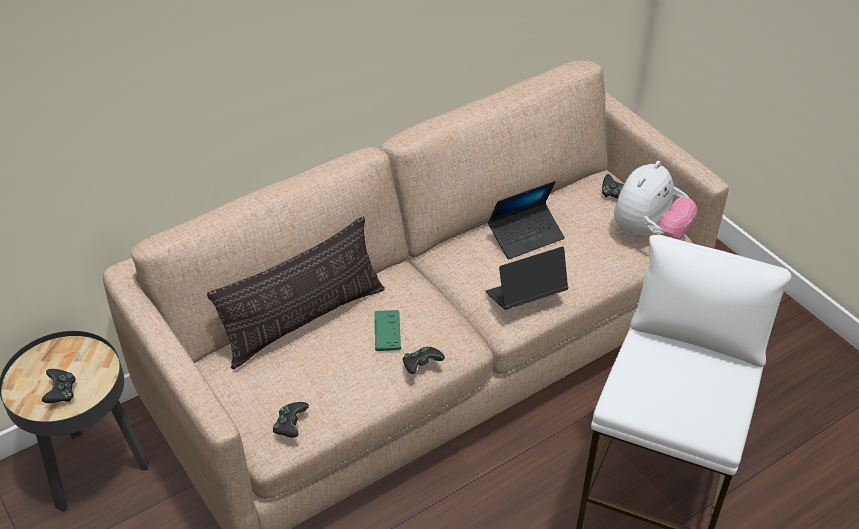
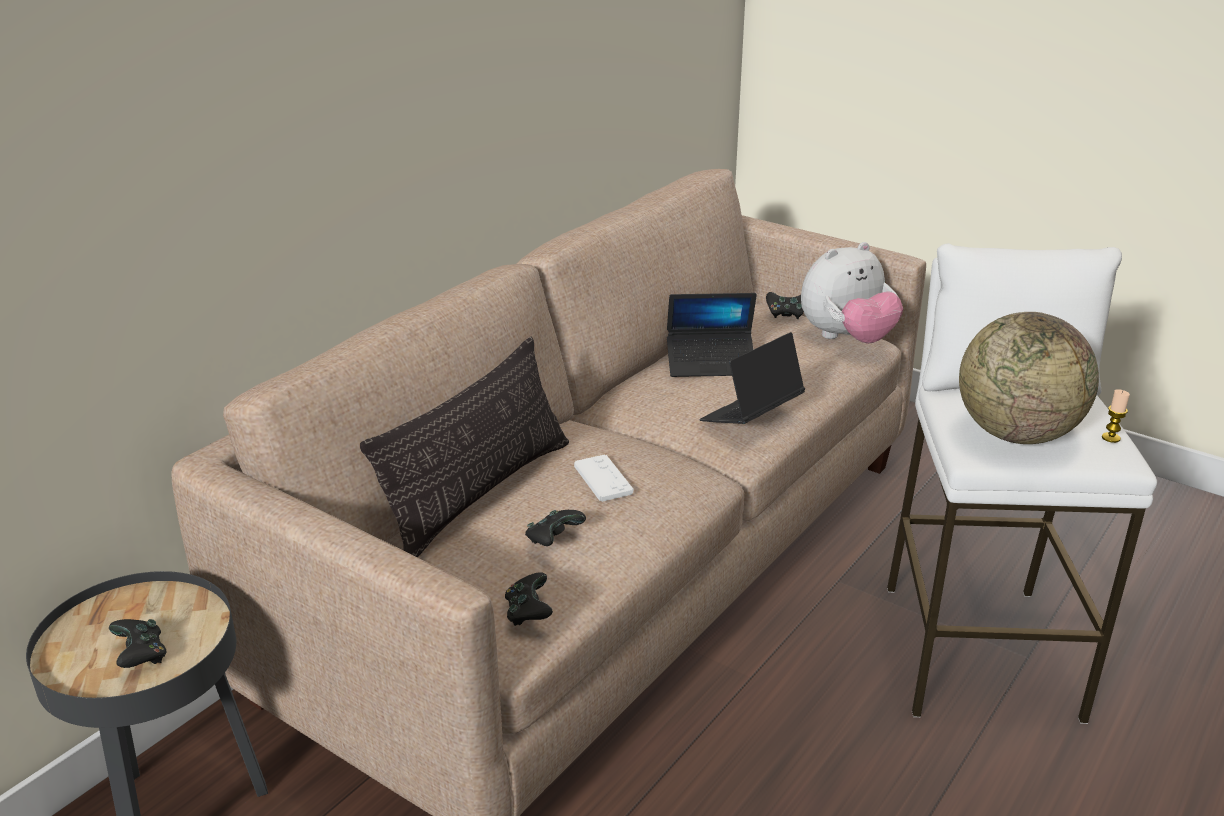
camera: 20 degrees left, 15 degrees down
(387, 331) = (603, 479): green game controller -> white game controller
(421, 365) = (671, 505): black game controller -> black game controller (553, 539)
(526, 236) = (711, 363): laptop -> laptop turned 45 degrees clockwise
(648, 233) = (846, 339): plush toy -> plush toy turned 45 degrees clockwise
(658, 393) = (1016, 434): none -> globe
(727, 416) = (1111, 438): none -> candle

